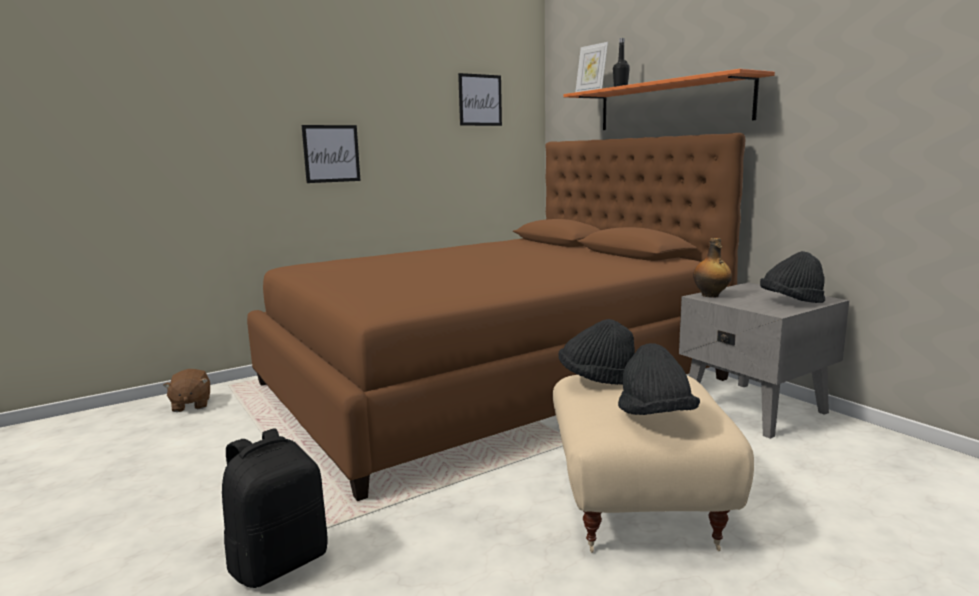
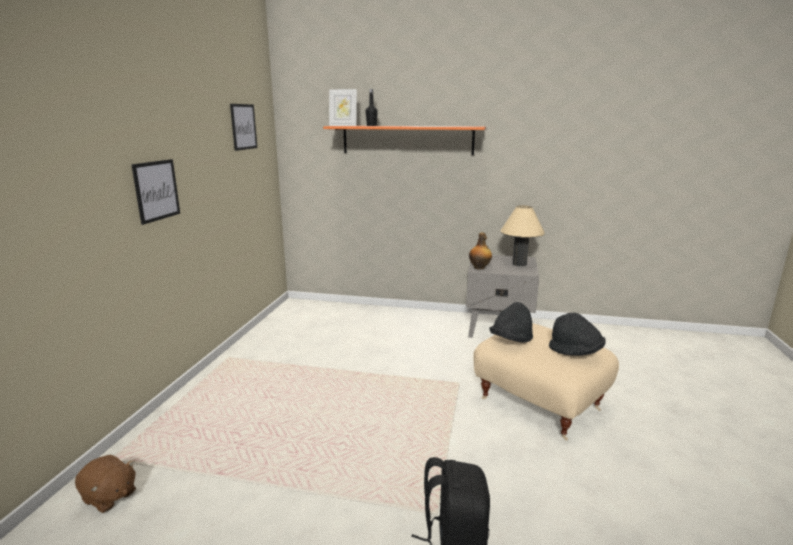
camera: 45 degrees left, 5 degrees up
(491, 381) = (343, 362): brown bed -> none
(791, 302) = (519, 264): black hat -> beige table lamp

